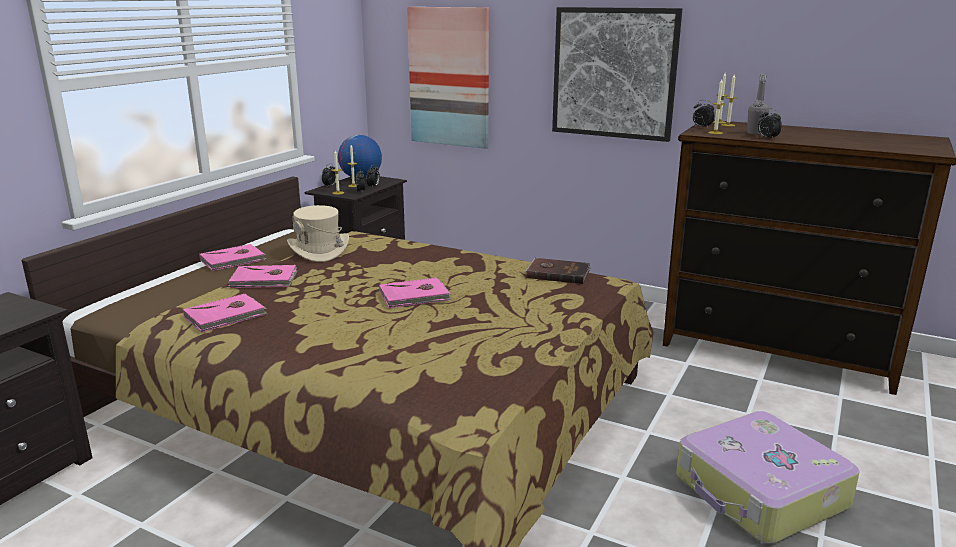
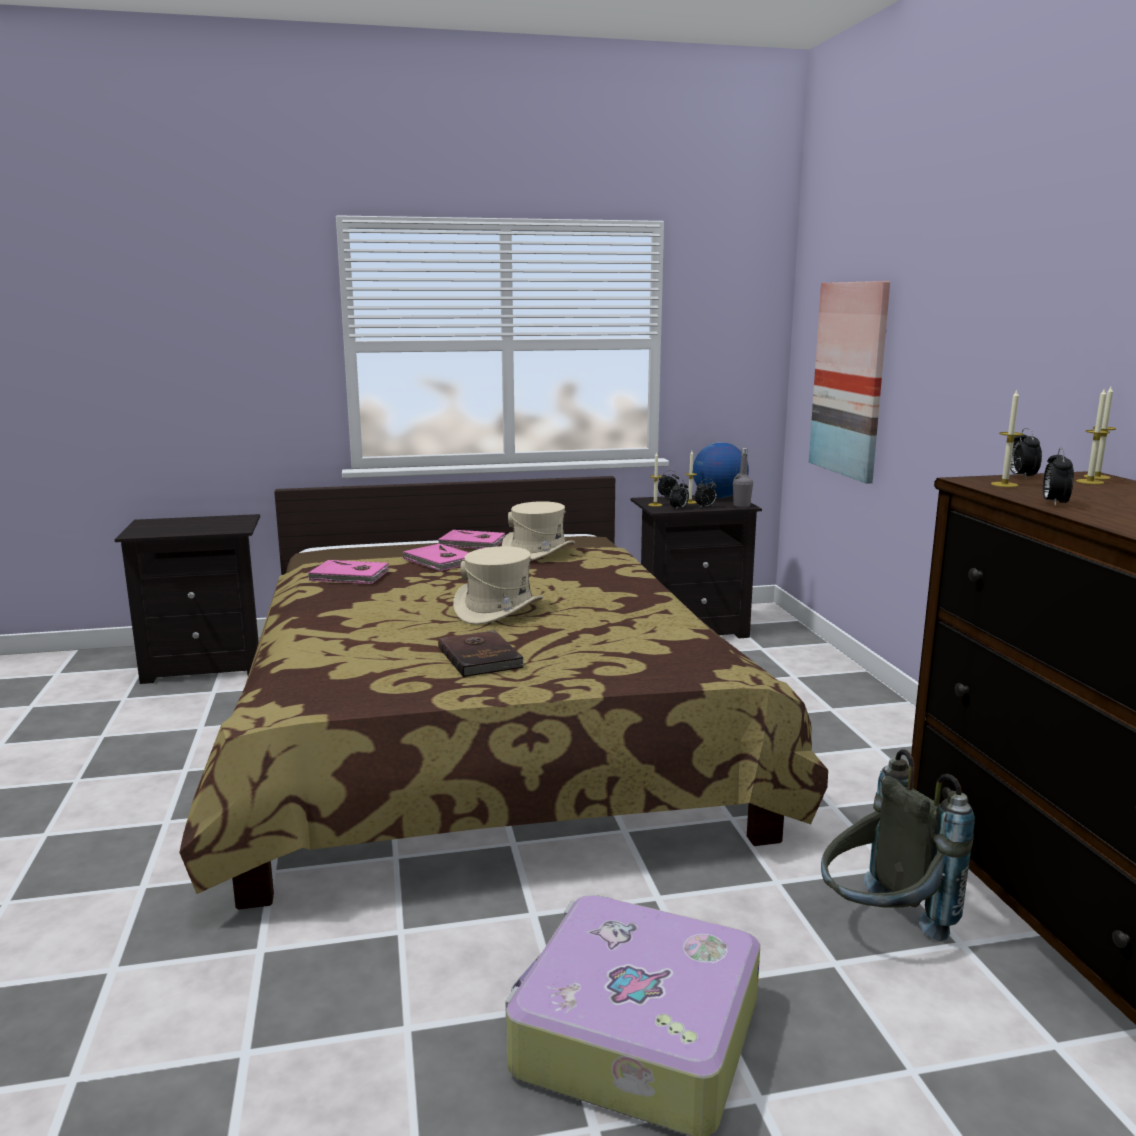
camera: 50 degrees right, 5 degrees down
(415, 296) = (499, 610): pink book -> beige hat
(557, 273) = (687, 641): brown book -> brown book (481, 657)
(614, 73) = (1004, 382): picture -> none
(730, 389) = (881, 926): none -> grey backpack
(755, 133) = (1074, 496): grey bottle -> grey bottle (741, 506)

